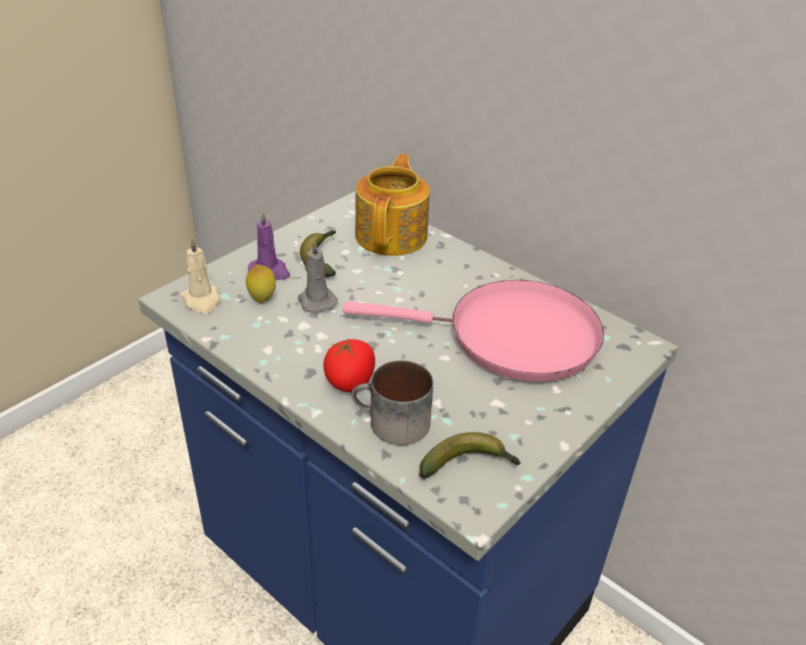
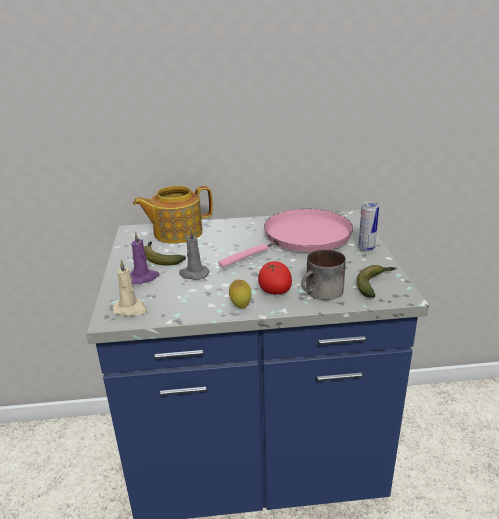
camera: 45 degrees left, 10 degrees down
(262, 299) = (164, 289): lemon -> lemon (240, 306)
(392, 235) = (176, 232): teapot -> teapot turned 75 degrees counterclockwise
(561, 410) = (366, 249): none -> can

